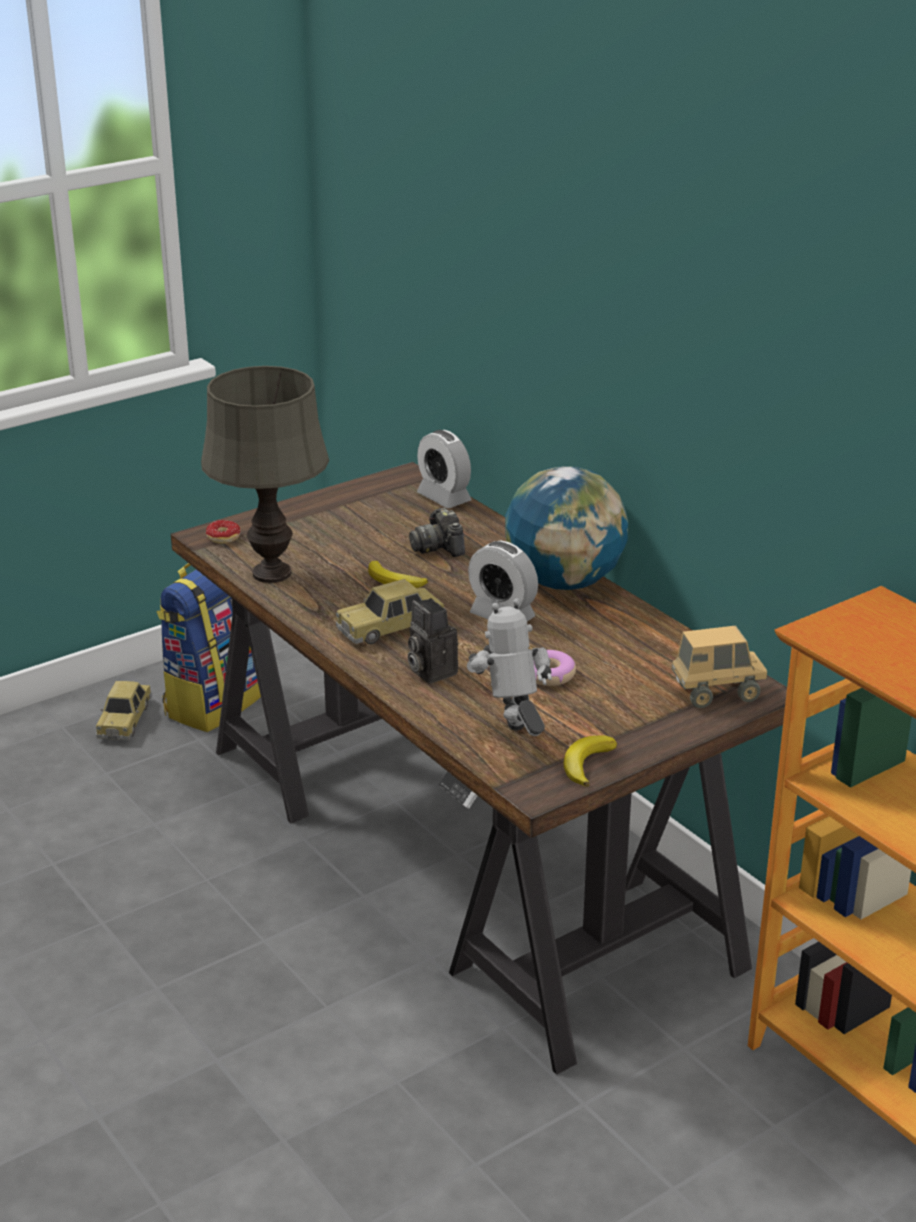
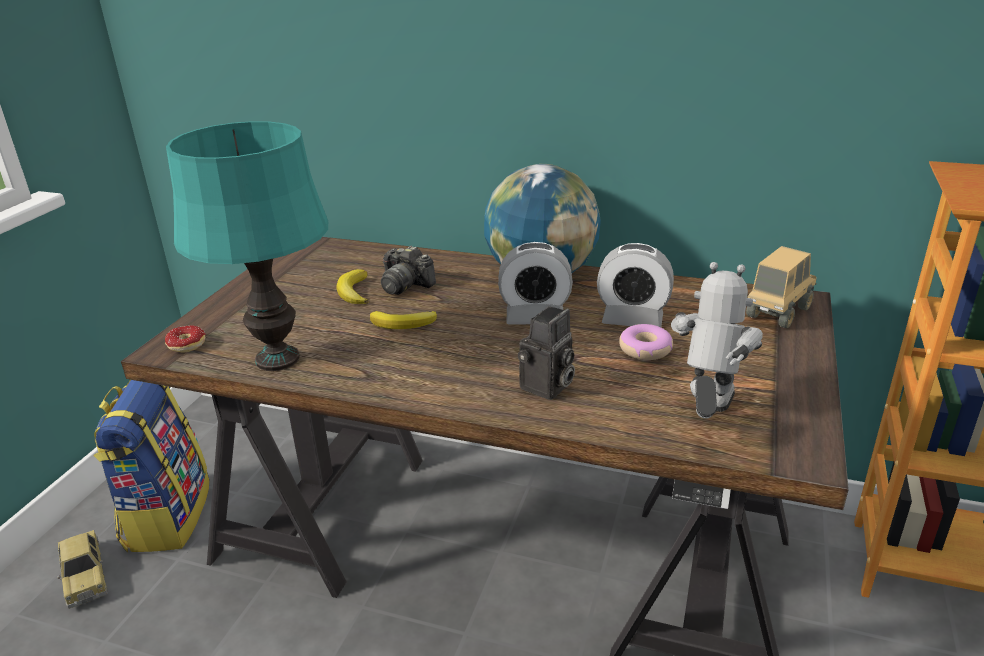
camera: 35 degrees left, 0 degrees up
(272, 573) = (278, 359): grey table lamp -> turquoise table lamp
(391, 627) = (456, 363): toy car -> none
(430, 671) = (547, 388): camera -> camera turned 75 degrees counterclockwise
(444, 498) = (358, 249): alarm clock -> alarm clock (632, 320)
(513, 737) = (706, 416): toy robot -> toy robot turned 75 degrees clockwise
(586, 763) = (797, 411): banana -> banana (354, 292)

